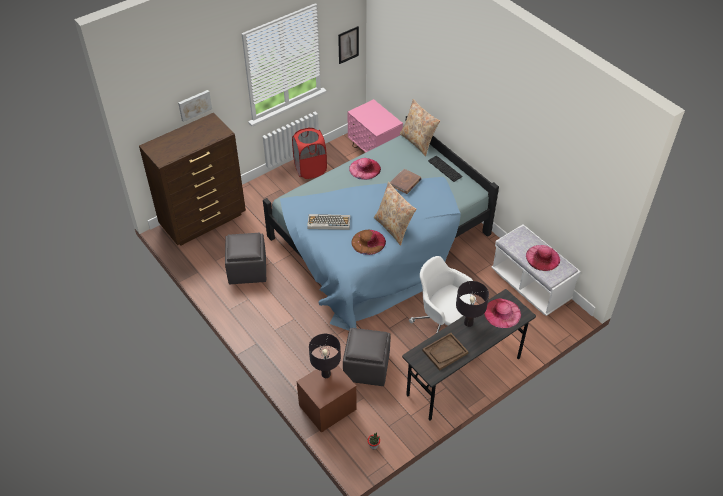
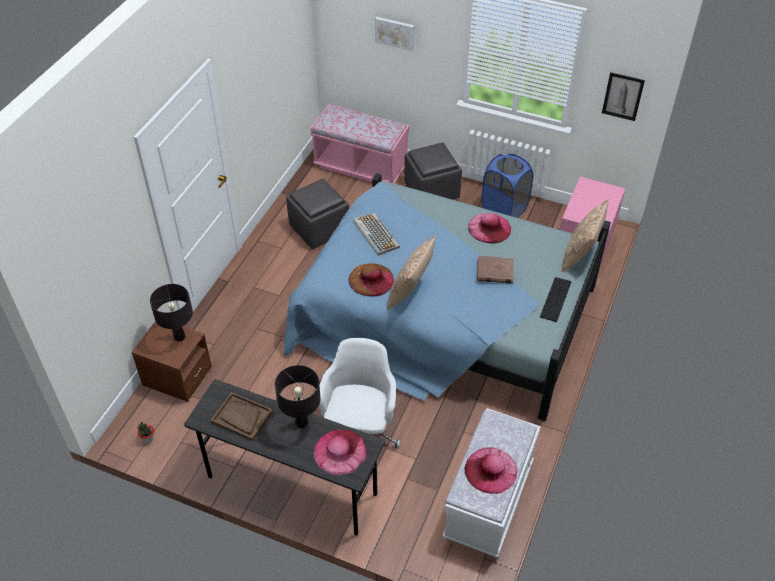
camera: 60 degrees right, 0 degrees up
(204, 220) = (361, 166): brown dresser -> pink bench
(310, 169) = (504, 209): red laundry basket -> blue laundry basket
(366, 368) = (249, 386): grey ottoman -> grey ottoman (431, 190)

